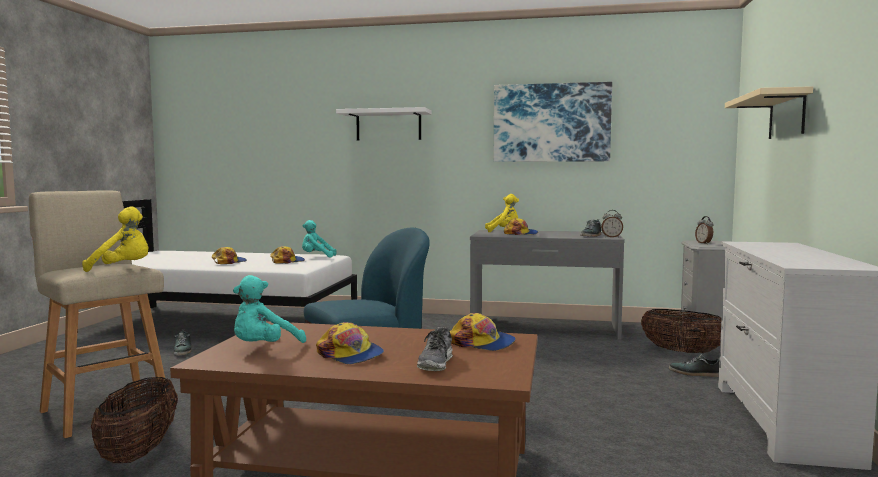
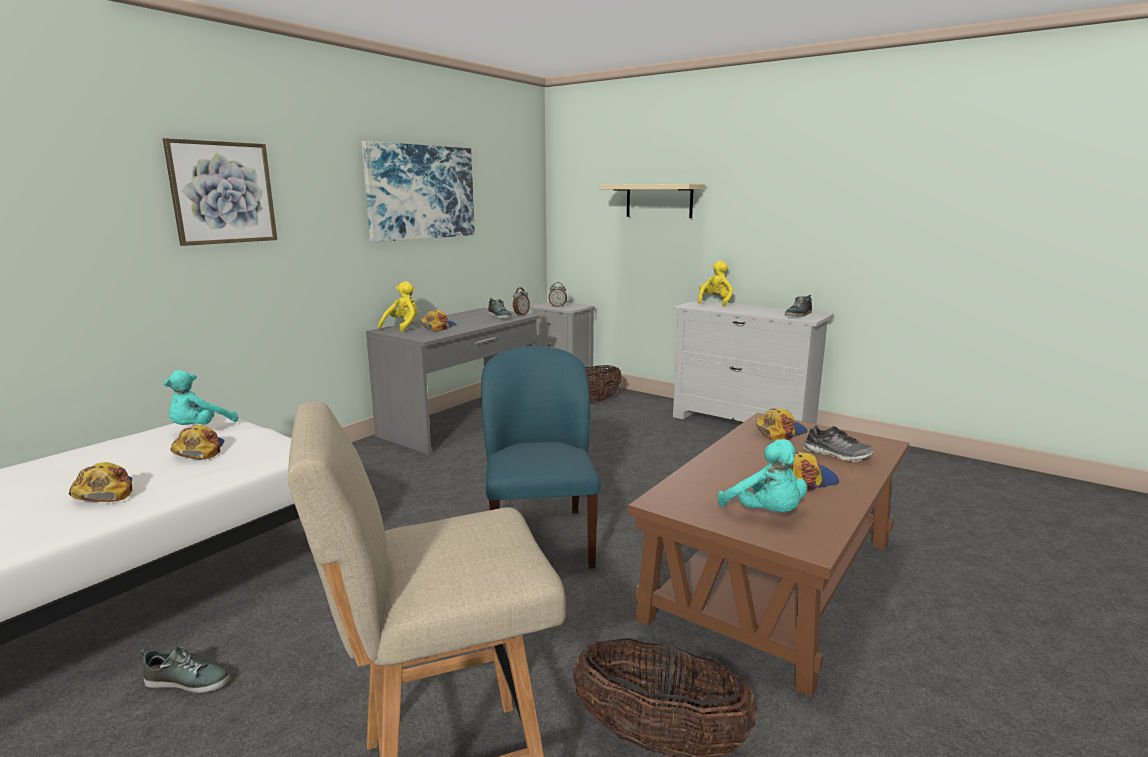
camera: 65 degrees left, 10 degrees up
(124, 268) = (506, 527): yellow plush toy -> yellow plush toy (715, 302)
(388, 125) = (222, 193): white shelf -> picture
(695, 373) = (641, 414): shoe -> shoe (799, 314)

